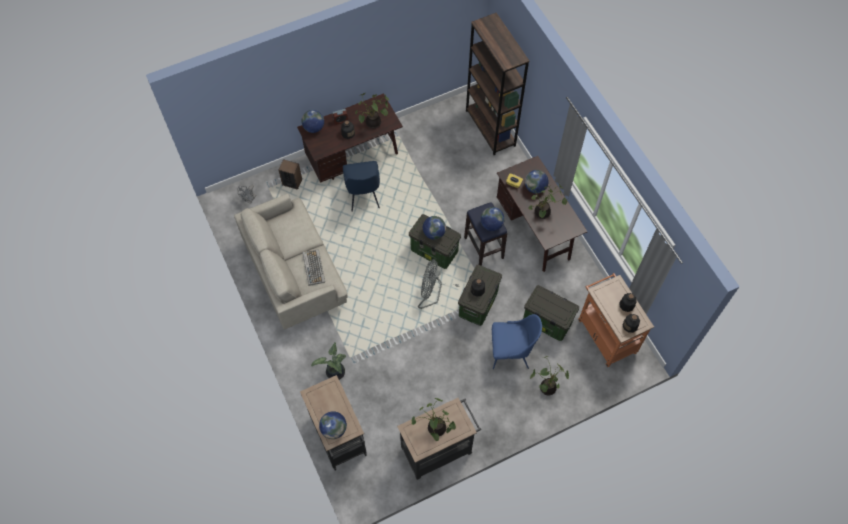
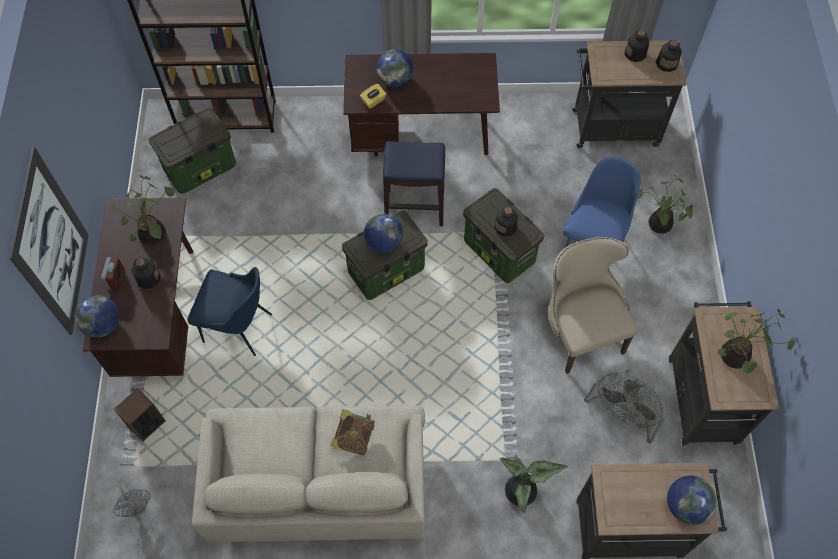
camera: 65 degrees left, 0 degrees up
(313, 267) = (353, 437): keyboard -> book
(321, 78) = (51, 245): none -> picture
(433, 290) = (448, 298): grey fan -> grey fan (622, 408)
(448, 368) = (580, 331): none -> beige chair
(491, 225) = (424, 156): globe -> none
(542, 214) = (441, 89): potted plant -> none
(546, 322) = (564, 184): storage box -> storage box (200, 169)
(605, 335) = (612, 128): orange cart -> black cart

